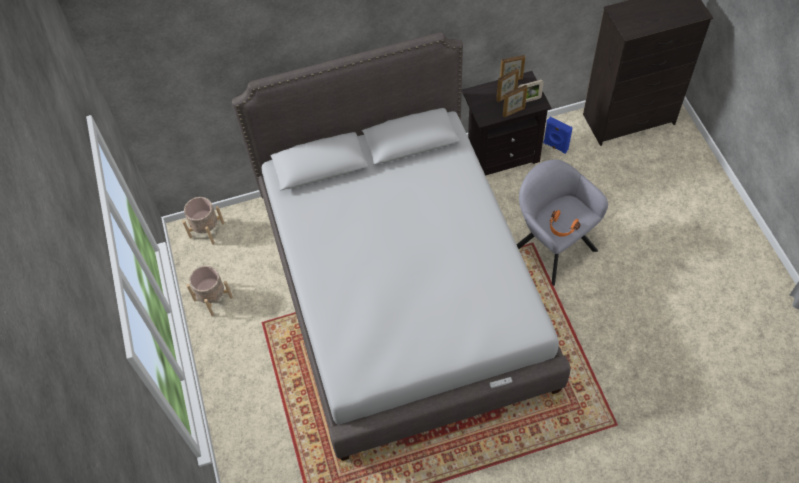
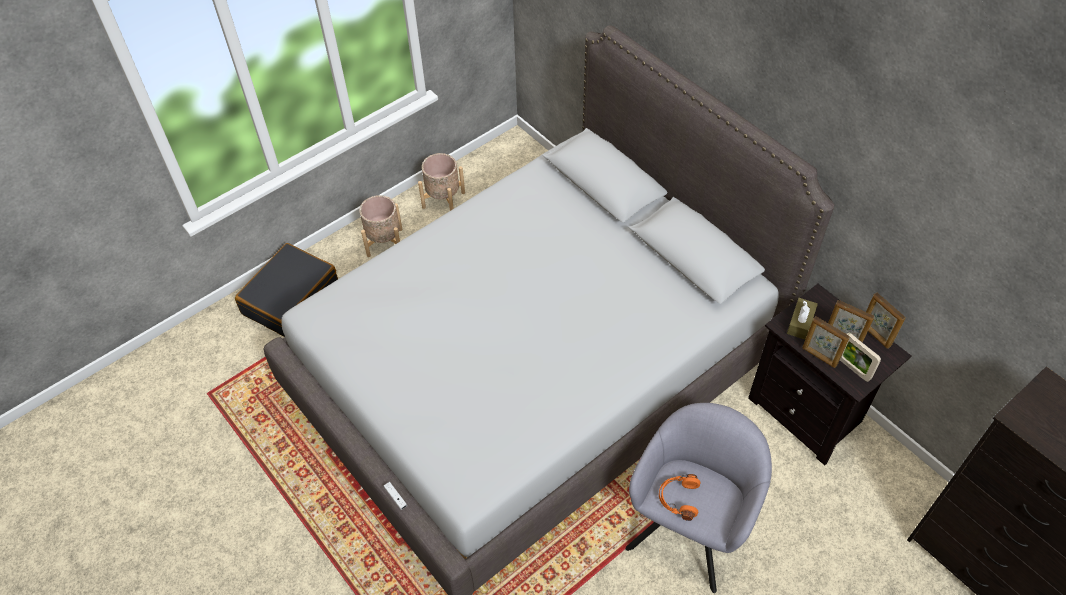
camera: 65 degrees right, 5 degrees down
(206, 230) = (525, 160): beige planter -> beige planter (384, 242)
(251, 438) = (290, 298): none -> black suitcase
(486, 110) = (800, 323): none -> brown tissue box
(555, 147) = (864, 478): blue speaker -> none

